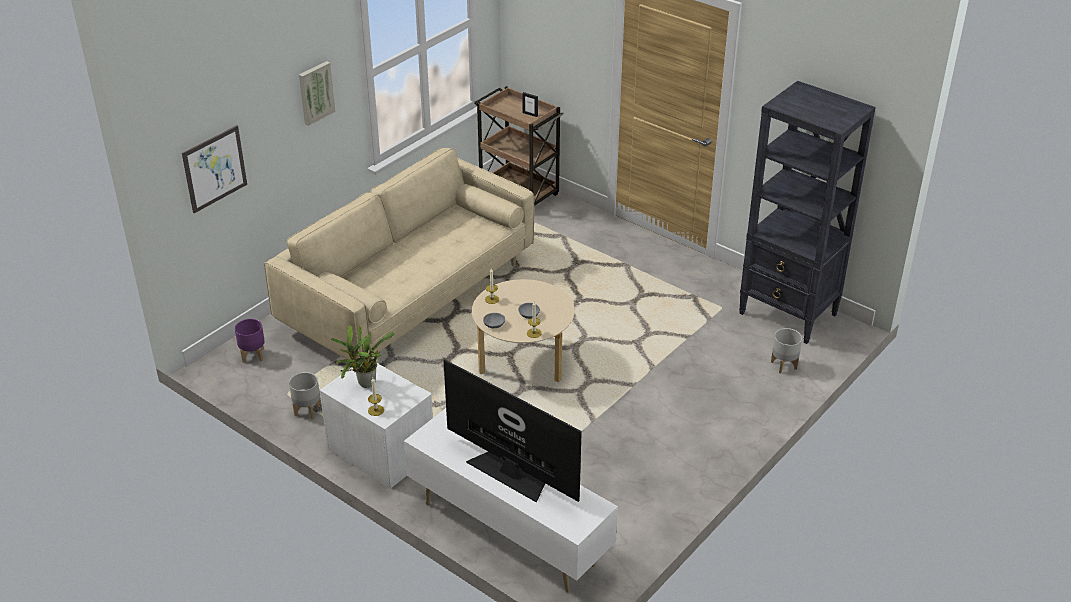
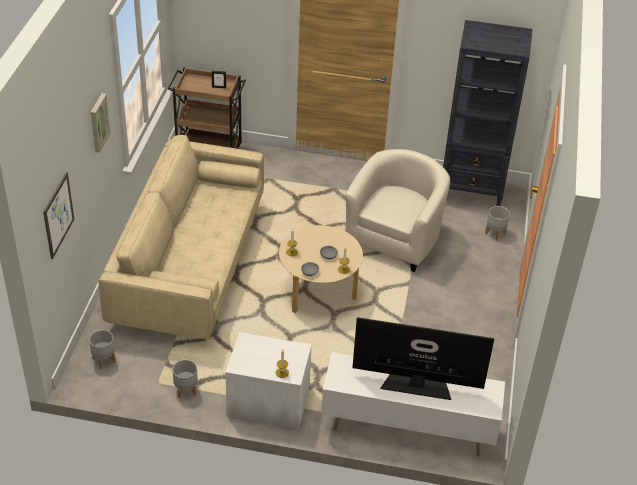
camera: 30 degrees left, 5 degrees up
(253, 355) = (103, 360): purple planter -> grey planter
(364, 384) = (256, 355): potted plant -> none
(656, 335) = (395, 239): none -> beige armchair

